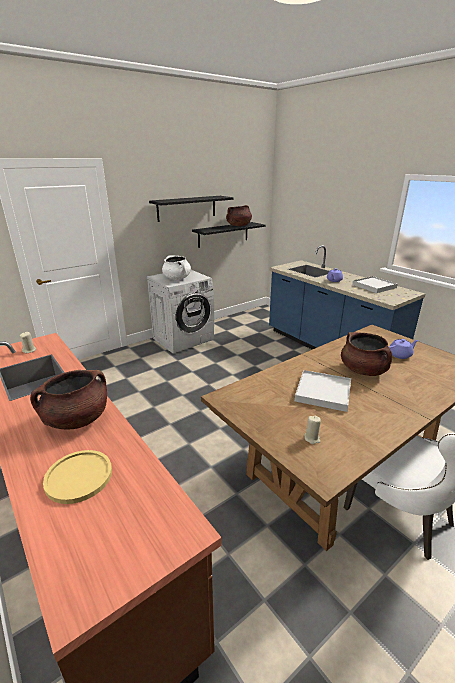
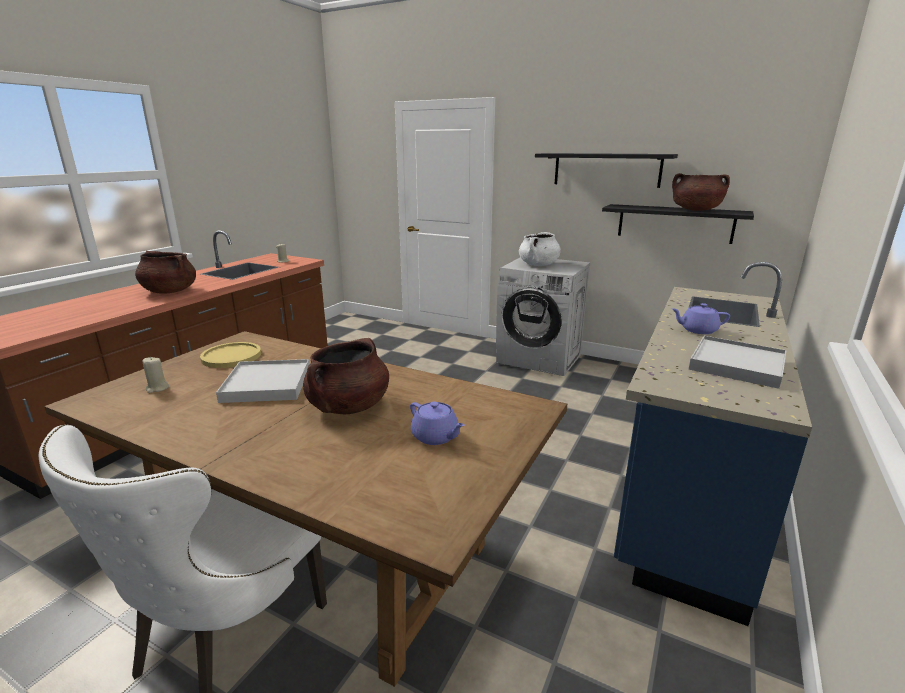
camera: 65 degrees right, 5 degrees down
(79, 477) = (92, 305): yellow plate -> yellow plate (231, 356)

